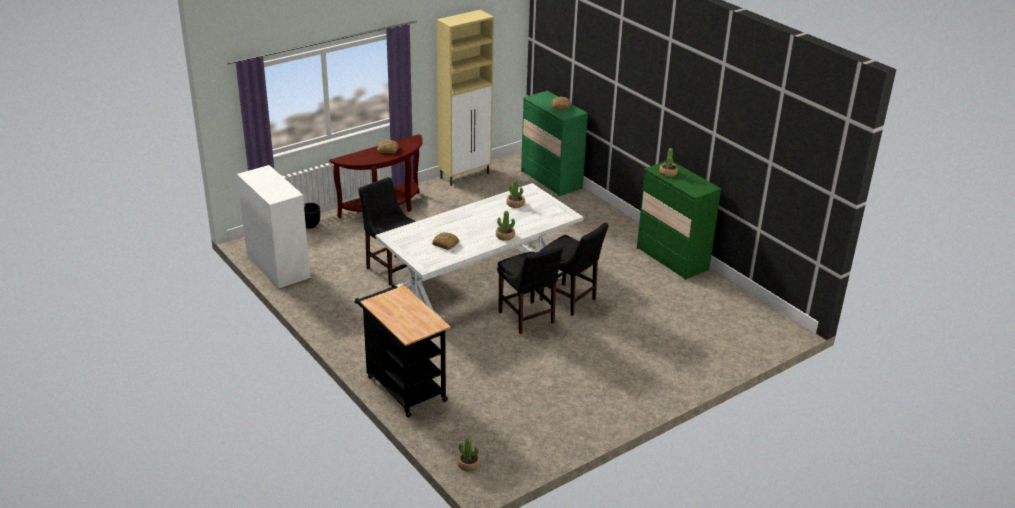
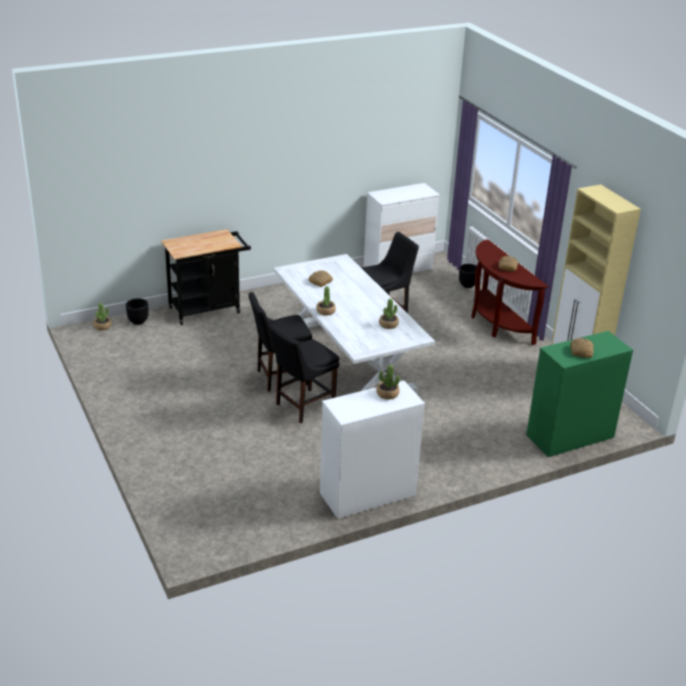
camera: 100 degrees right, 0 degrees up
(448, 437) = (138, 321): none -> black planter
(672, 259) = (367, 494): green dresser -> white dresser

